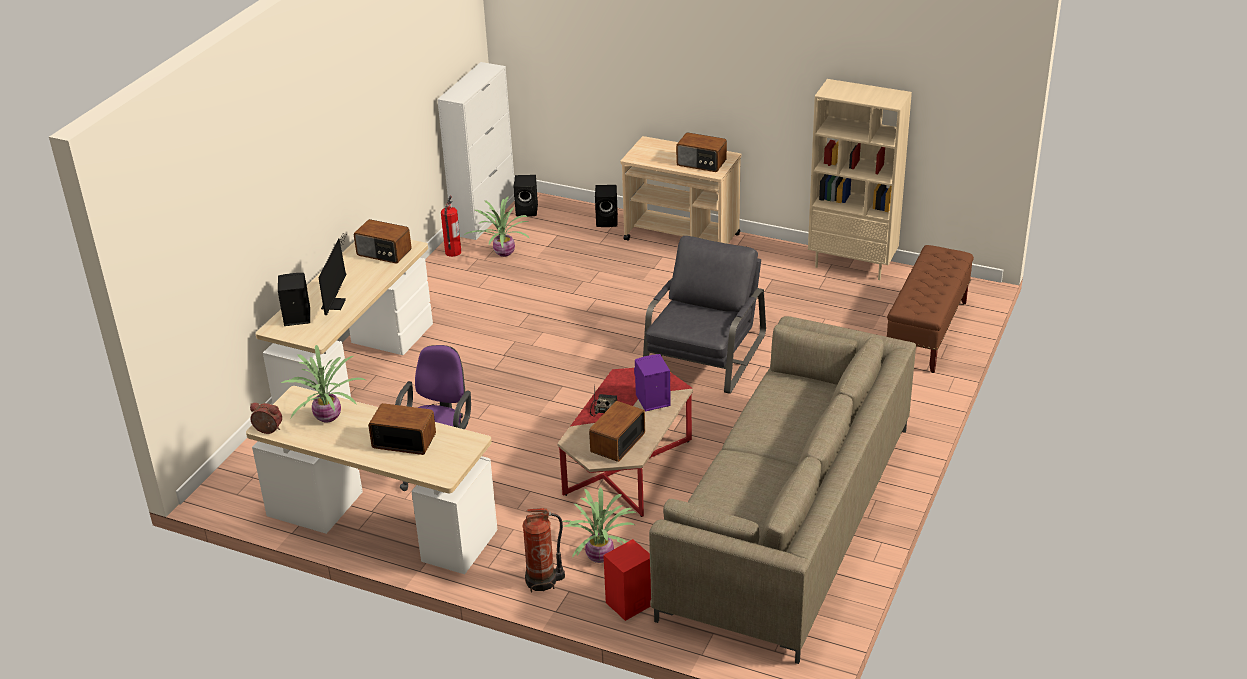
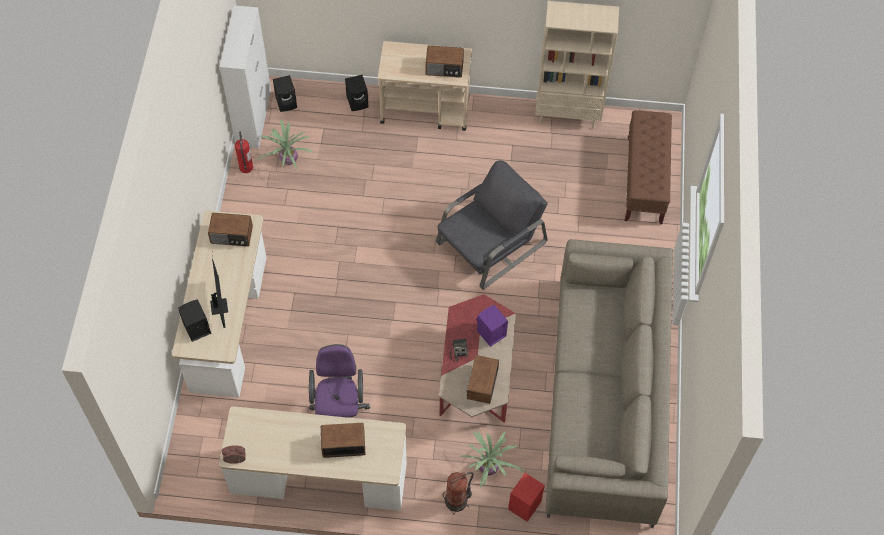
camera: 20 degrees left, 25 degrees up
(326, 417) = (273, 435): potted plant -> none
(704, 355) = (490, 244): grey armchair -> grey armchair turned 45 degrees clockwise

